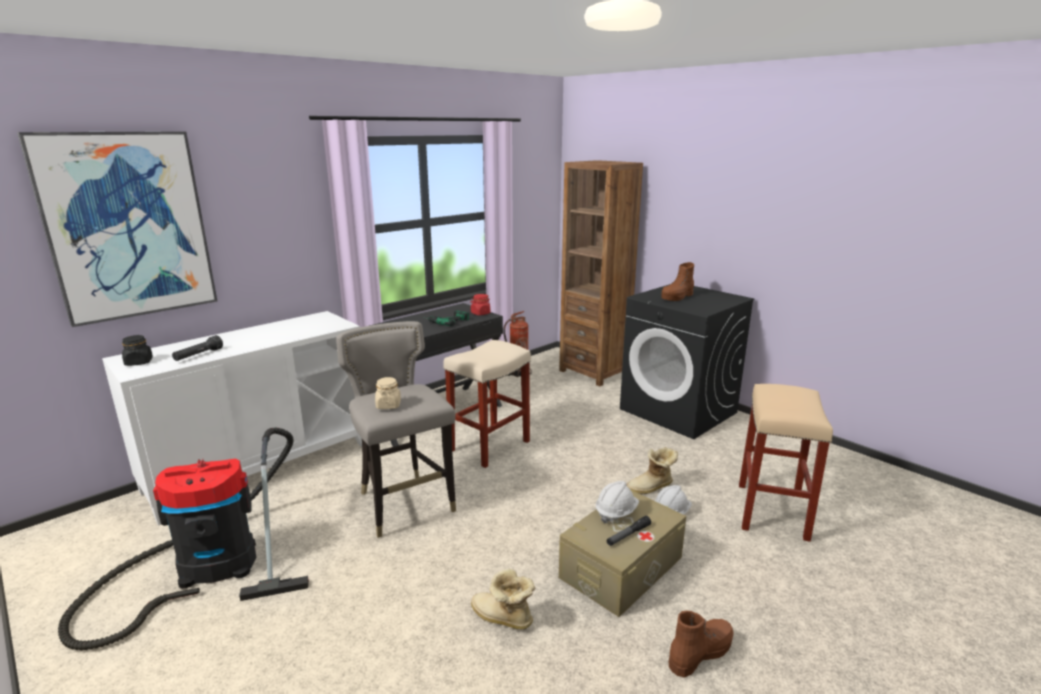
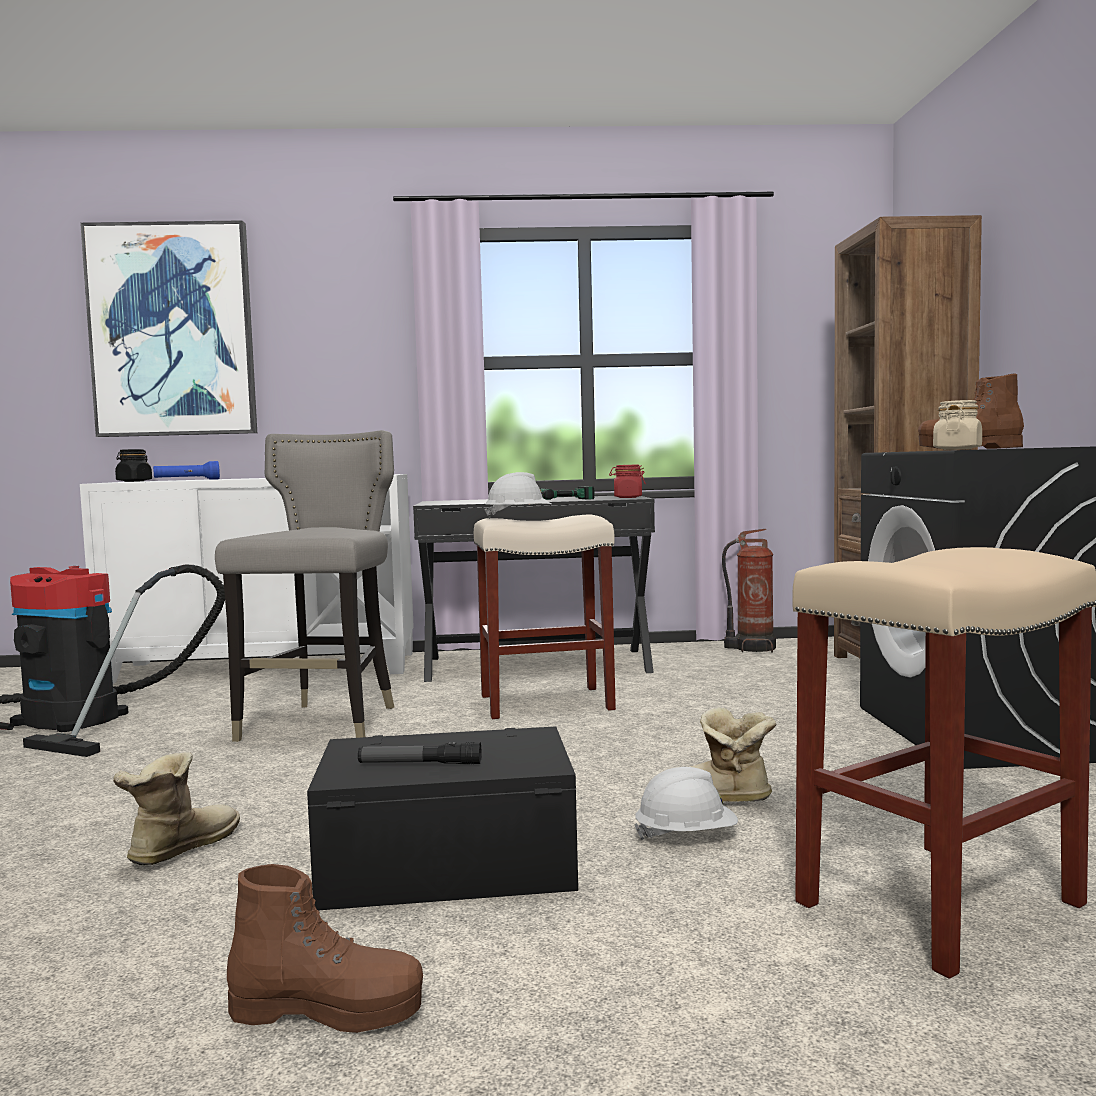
camera: 40 degrees right, 15 degrees down
(198, 355) = (187, 480): black flashlight -> blue flashlight
(388, 405) = (282, 531): beige jar -> beige jar (957, 449)
(502, 619) = (179, 849): boot -> boot turned 45 degrees clockwise
(616, 512) = (466, 741): white hard hat -> white hard hat (519, 517)
(621, 567) = (447, 863): beige storage box -> black storage box

